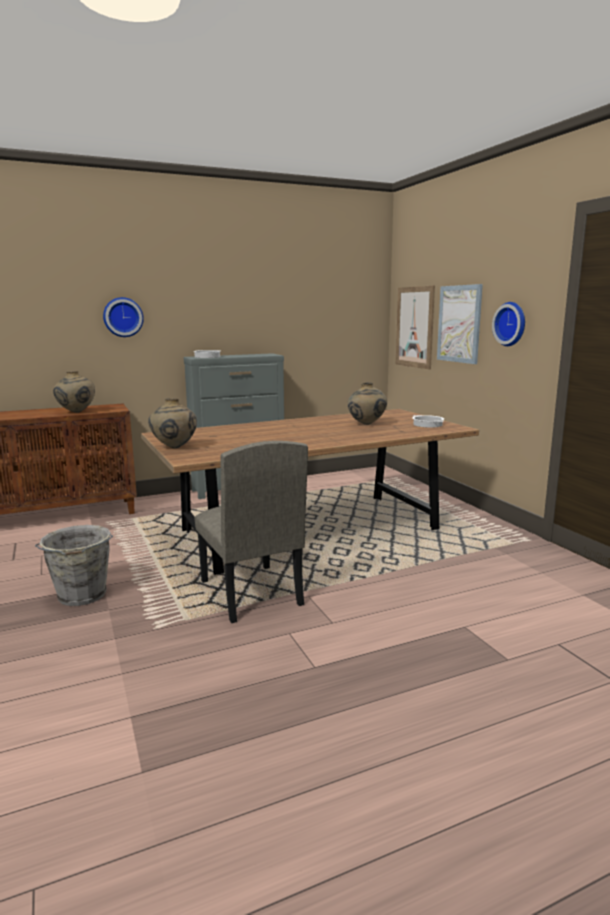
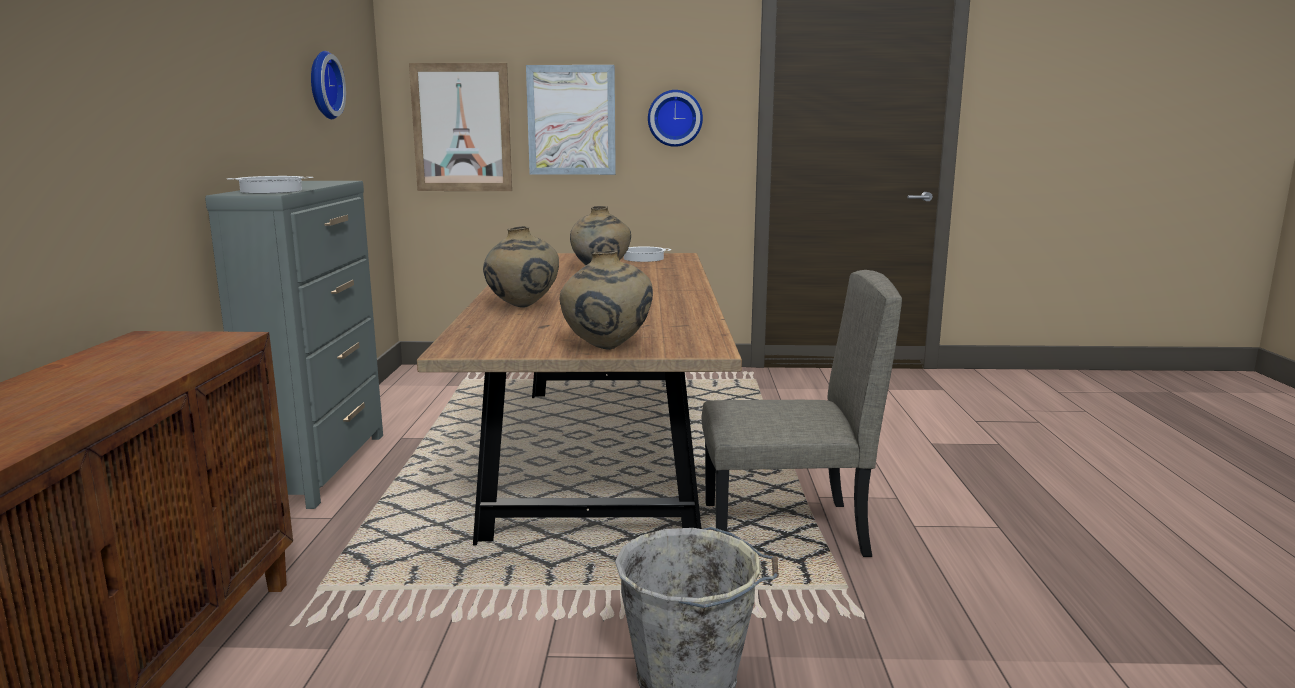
camera: 65 degrees left, 0 degrees up
(76, 412) = (165, 365): beige vase -> beige vase (522, 307)
(123, 317) = (97, 92): wall clock -> wall clock (322, 85)

